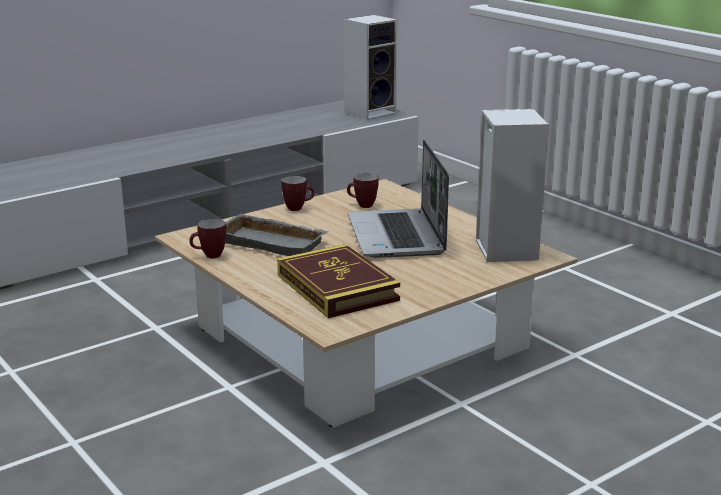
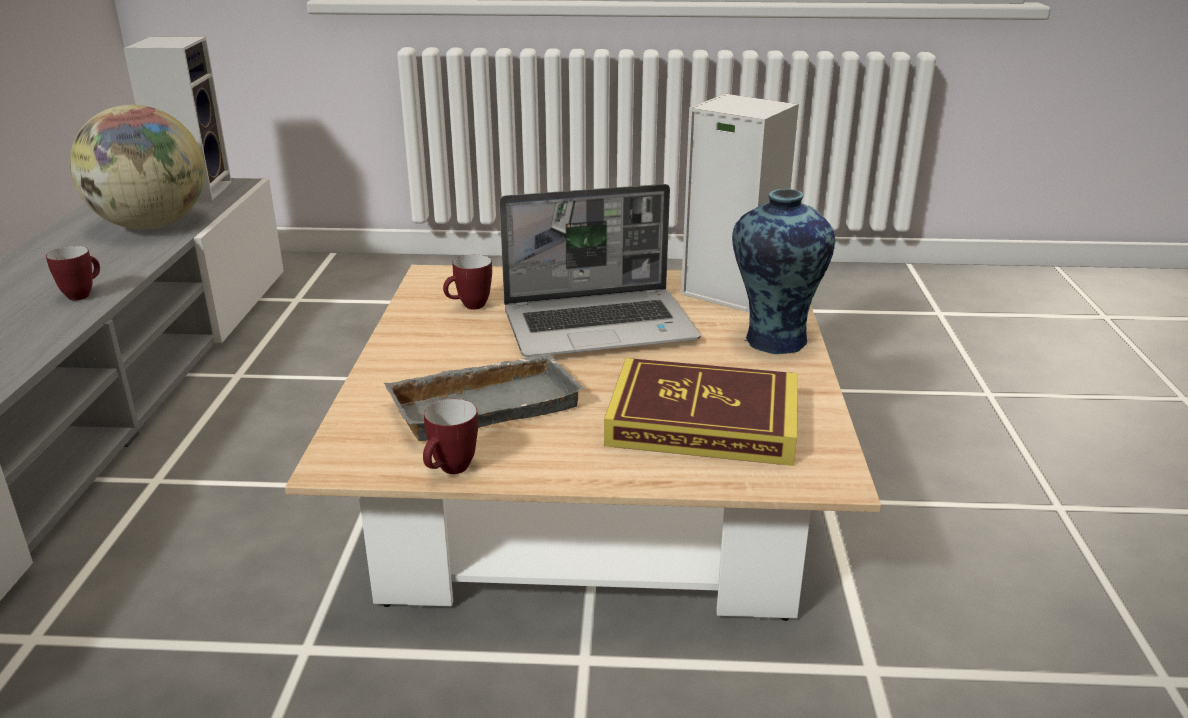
camera: 50 degrees left, 5 degrees up
(298, 208) = (400, 344): mug -> mug (83, 294)
(317, 124) = (151, 226): none -> globe
(397, 236) = (601, 326): laptop -> laptop turned 45 degrees counterclockwise
(460, 277) = (772, 341): none -> vase

